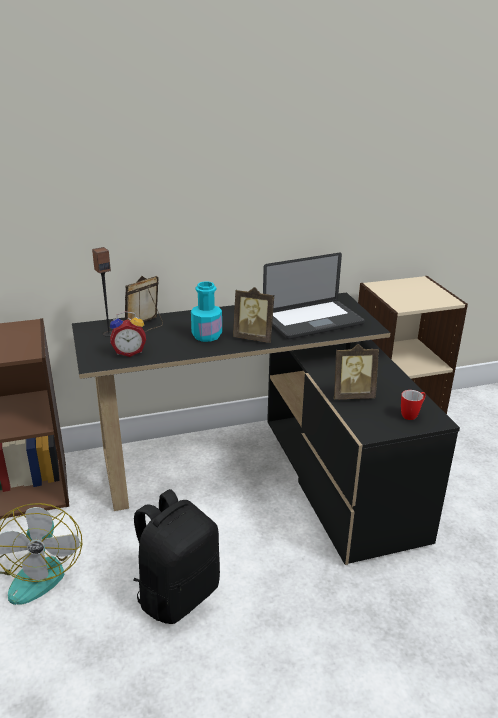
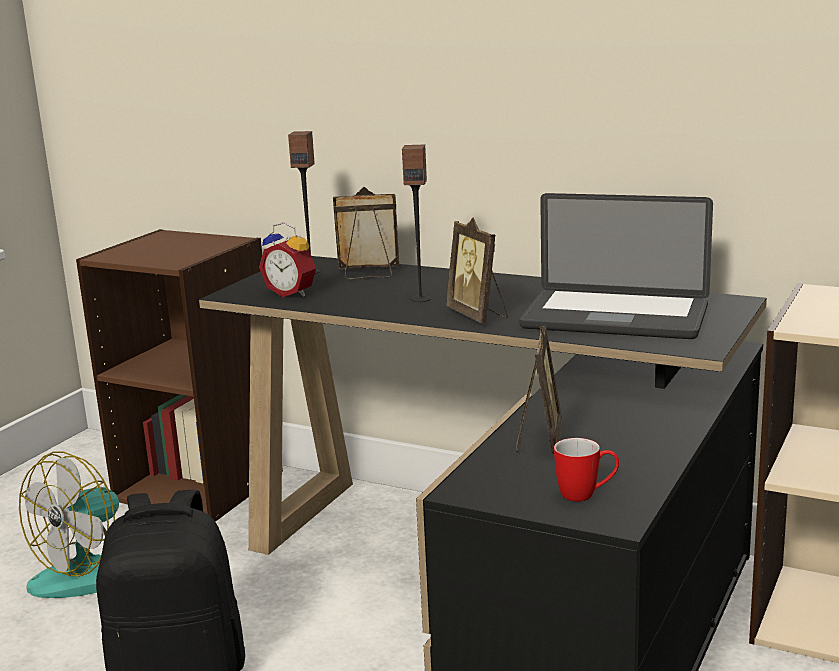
camera: 45 degrees right, 10 degrees down
(206, 335) = (420, 299): turquoise bottle -> speaker
(352, 395) = (539, 440): picture frame -> picture frame turned 120 degrees counterclockwise

